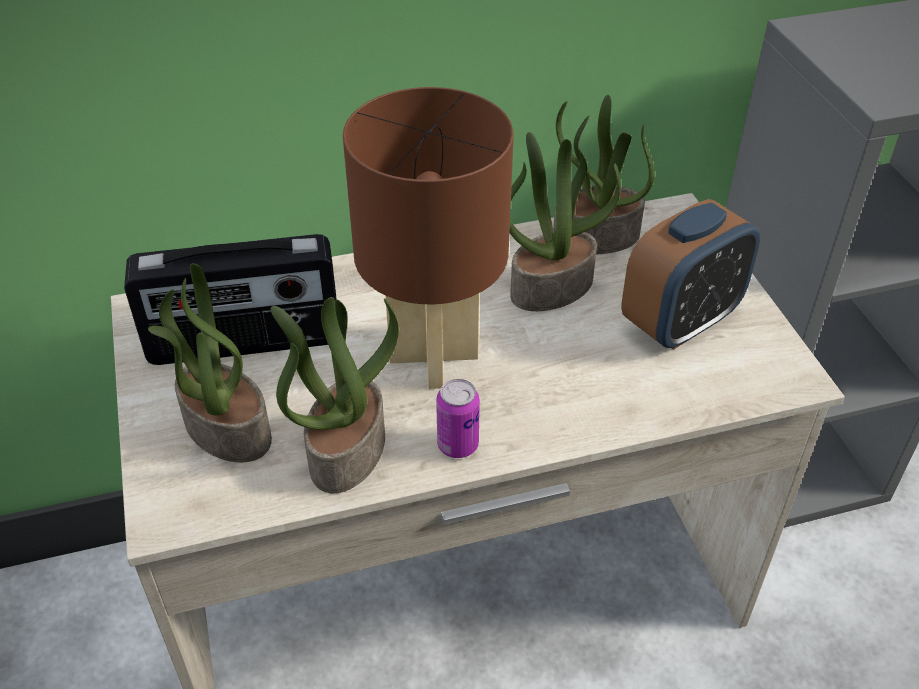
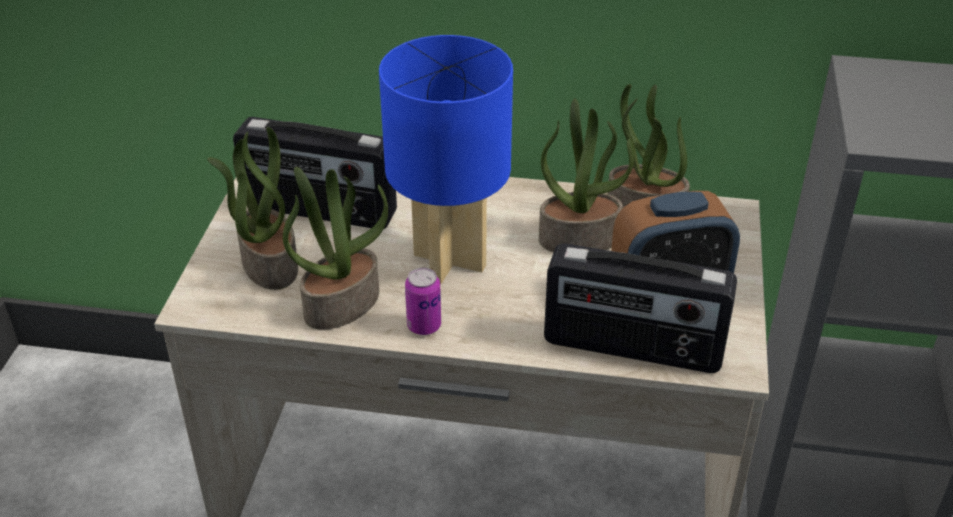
camera: 25 degrees right, 5 degrees down
(434, 358) = (449, 261): brown table lamp -> blue table lamp
(688, 394) = (632, 348): none -> radio

